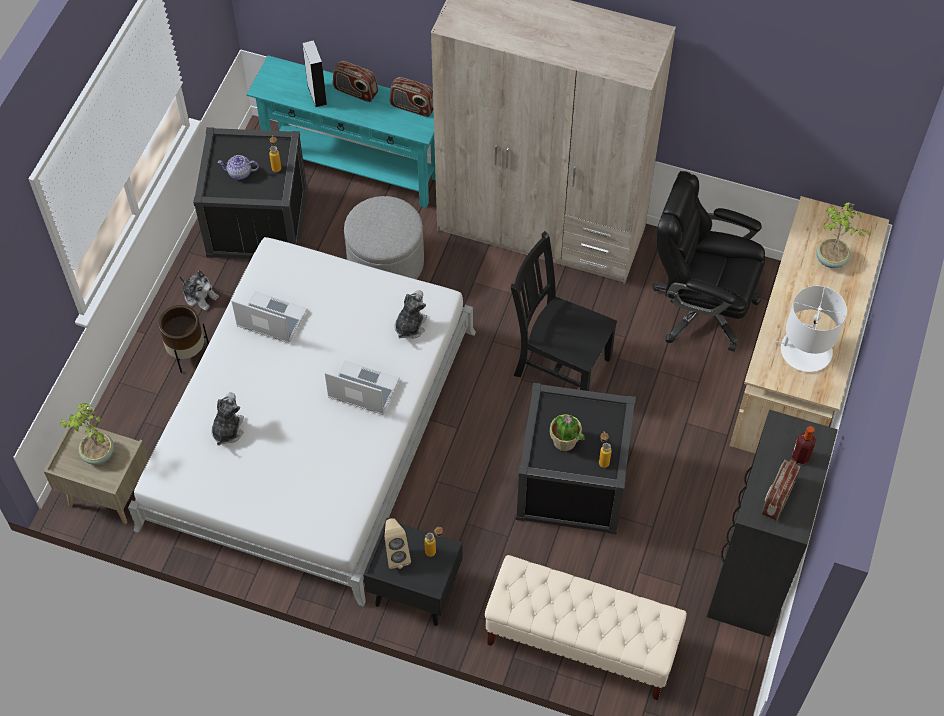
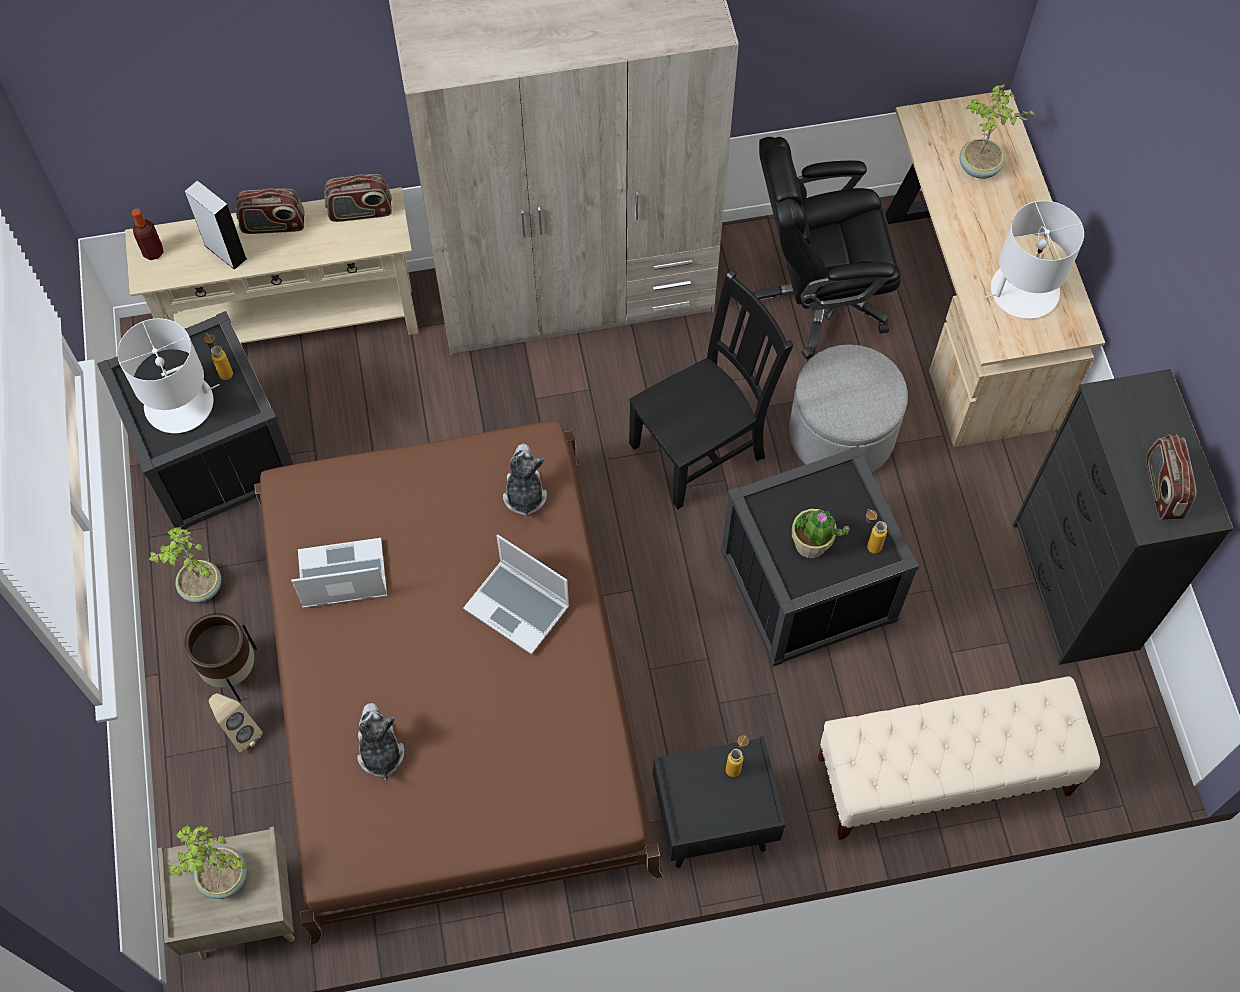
camera: 30 degrees left, 5 degrees up
(200, 296) = (201, 588): plush toy -> potted plant
(239, 173) = (180, 404): teapot -> white table lamp
(311, 427) = (453, 684): white bed -> brown bed
(353, 168) = (295, 326): turquoise console table -> beige console table
(362, 389) = (519, 607): laptop -> laptop turned 135 degrees counterclockwise
(385, 263) = (412, 426): grey ottoman -> grey ottoman (841, 434)
(396, 554) = (693, 796): beige speaker -> beige speaker (239, 731)
(559, 364) = (701, 448): black chair -> black chair turned 150 degrees clockwise
(800, 456) = (1153, 424): bottle -> bottle (153, 252)

